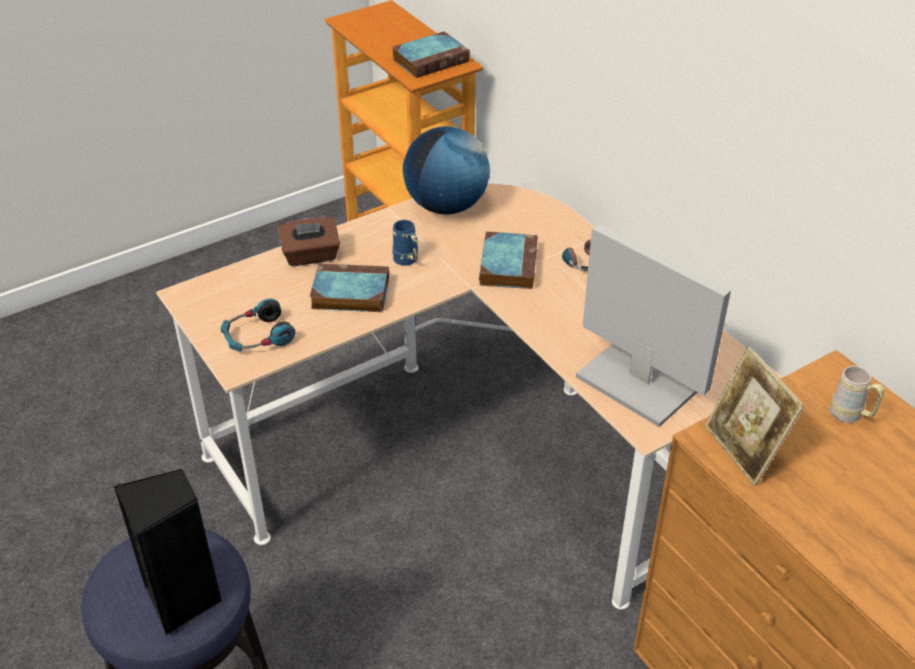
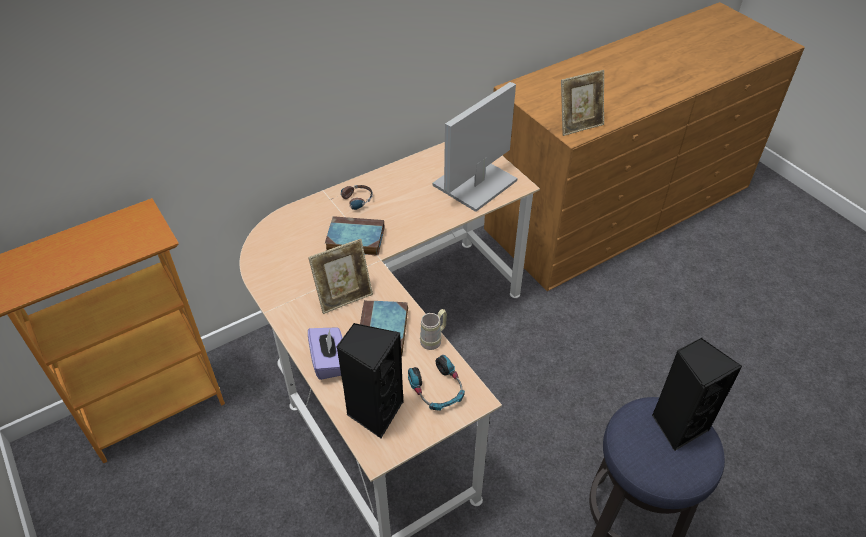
camera: 90 degrees left, 5 degrees up
(238, 290) = (374, 411): none -> black speaker
(311, 256) = (329, 362): brown tissue box -> purple tissue box
(407, 261) = (344, 297): blue mug -> picture frame
(431, 60) = (125, 230): book -> none
(446, 206) = (270, 274): globe -> none
(851, 416) = (546, 89): beige mug -> beige mug (434, 339)

